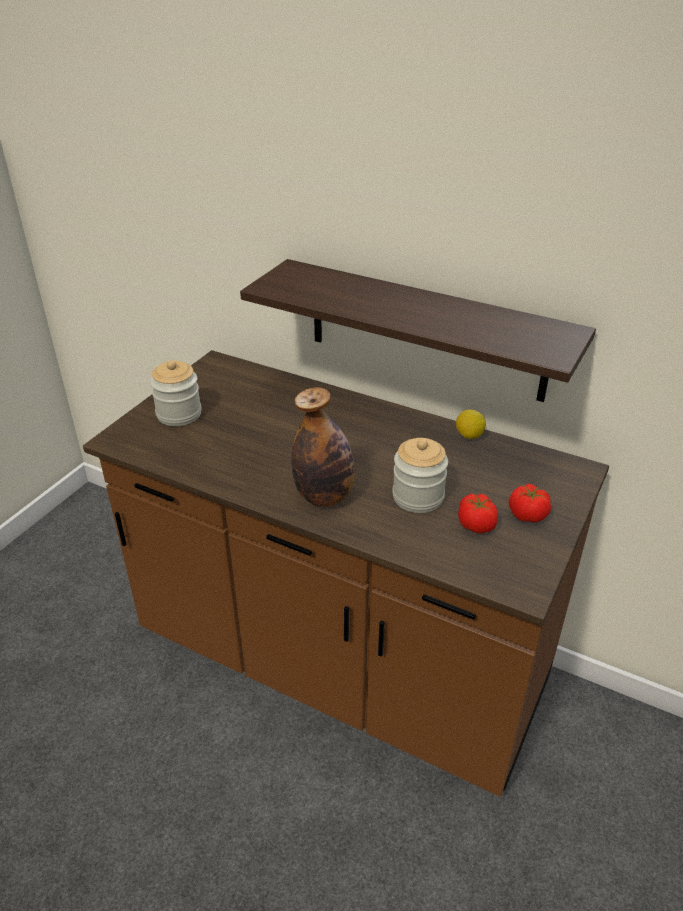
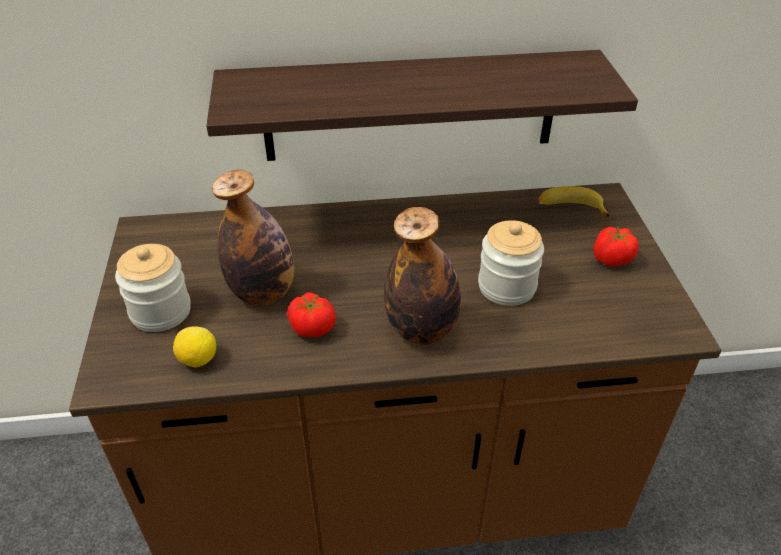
camera: 35 degrees left, 5 degrees up
(248, 429) = (263, 292): none -> bottle
(468, 436) = (485, 204): lemon -> lemon (198, 360)
(476, 525) = (583, 290): tomato -> tomato (312, 328)
(537, 465) = (569, 208): none -> banana

